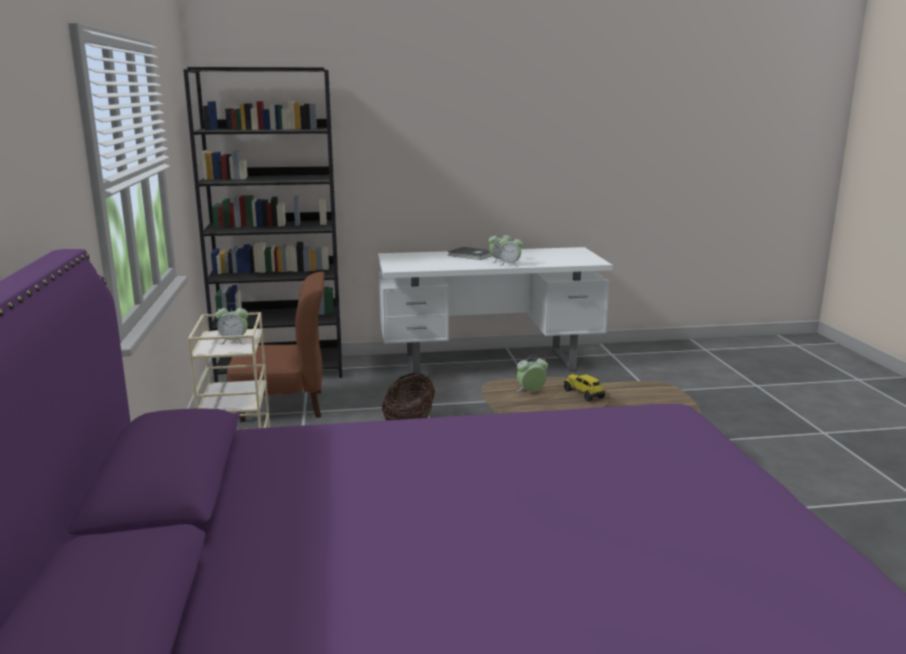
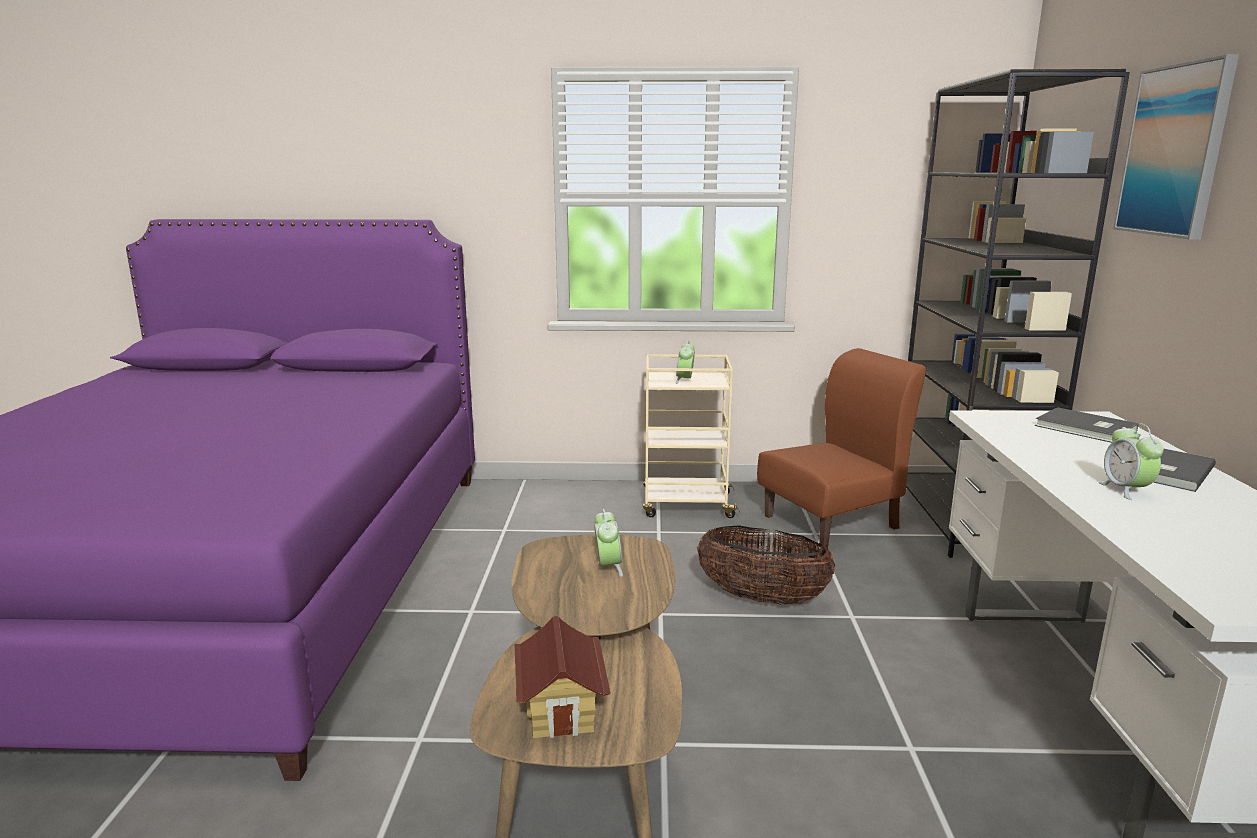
camera: 100 degrees right, 0 degrees up
(283, 406) = (832, 522): brown chair -> brown chair turned 120 degrees counterclockwise
(379, 115) = (1174, 151): none -> picture
(413, 258) = (1086, 429): none -> grey book
(510, 264) = (1088, 495): alarm clock -> none
(584, 394) = (579, 608): toy truck -> none
(659, 401) = (562, 712): none -> toy house

